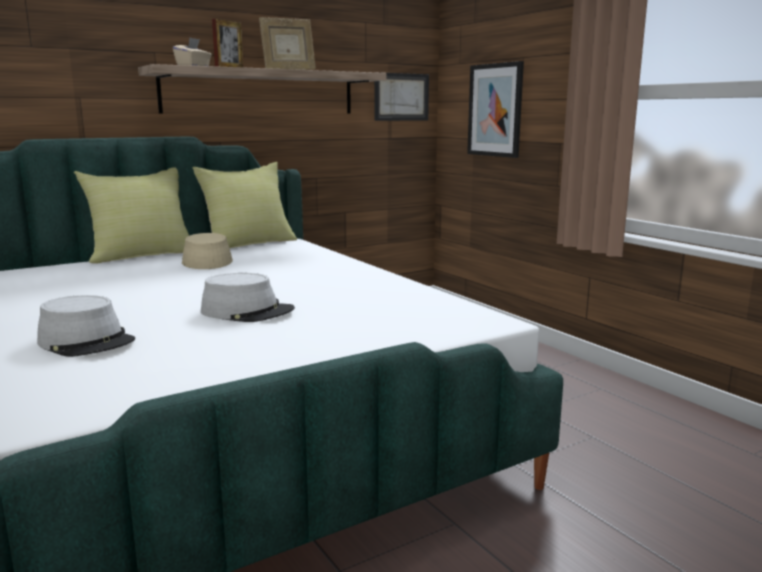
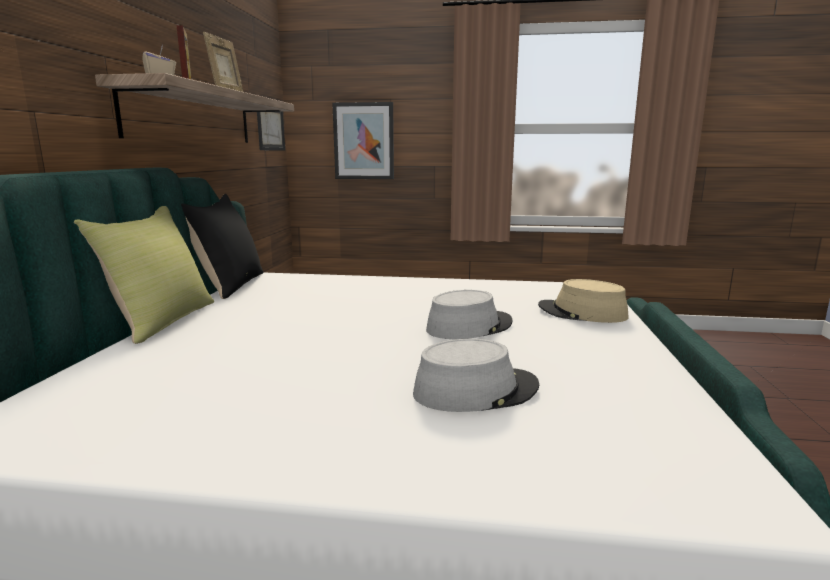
camera: 50 degrees left, 0 degrees up
(206, 261) = (259, 307): beige hat -> beige hat (582, 313)
(248, 244) = (230, 285): yellow pillow -> black pillow

